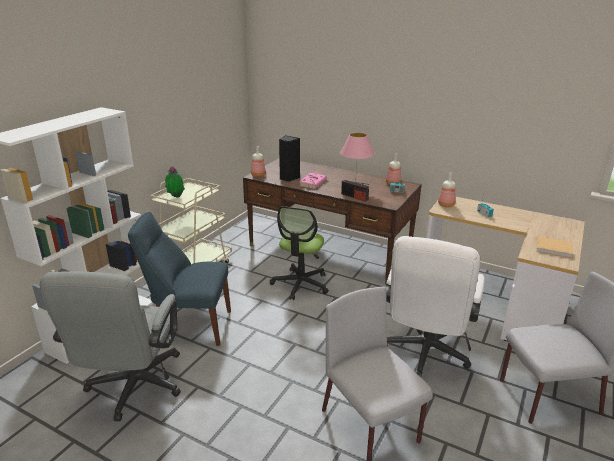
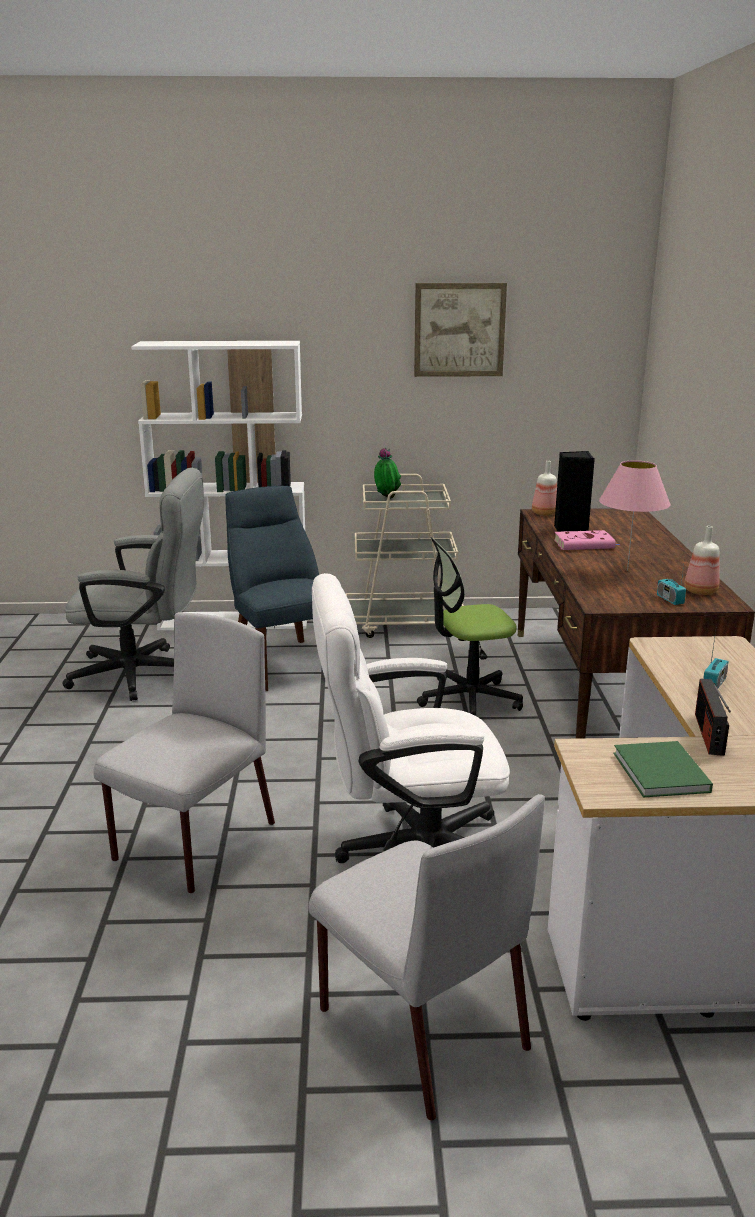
camera: 60 degrees right, 5 degrees down
(133, 389) = (145, 674): grey office chair -> grey office chair turned 150 degrees counterclockwise
(178, 80) = (459, 330): none -> picture
(354, 197) = (583, 578): radio -> radio (709, 734)
(445, 205) = (689, 645): bottle -> none
(555, 248) = (661, 774): beige book -> green book

